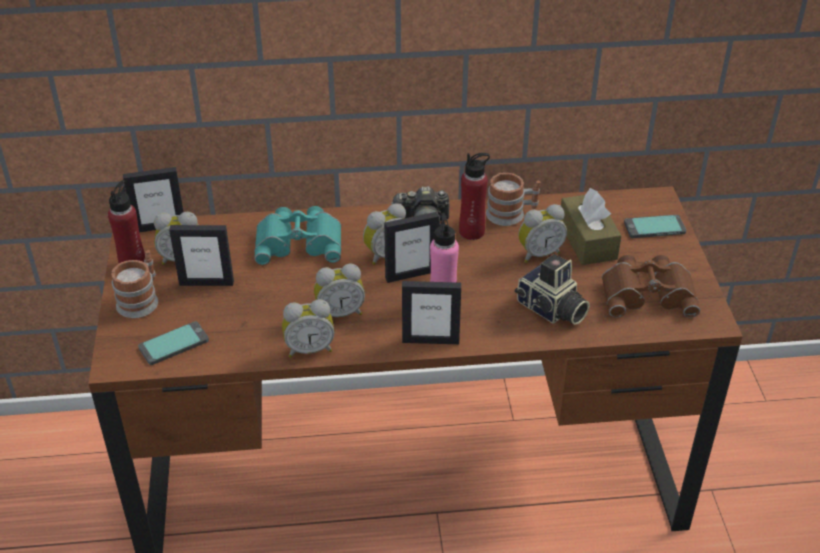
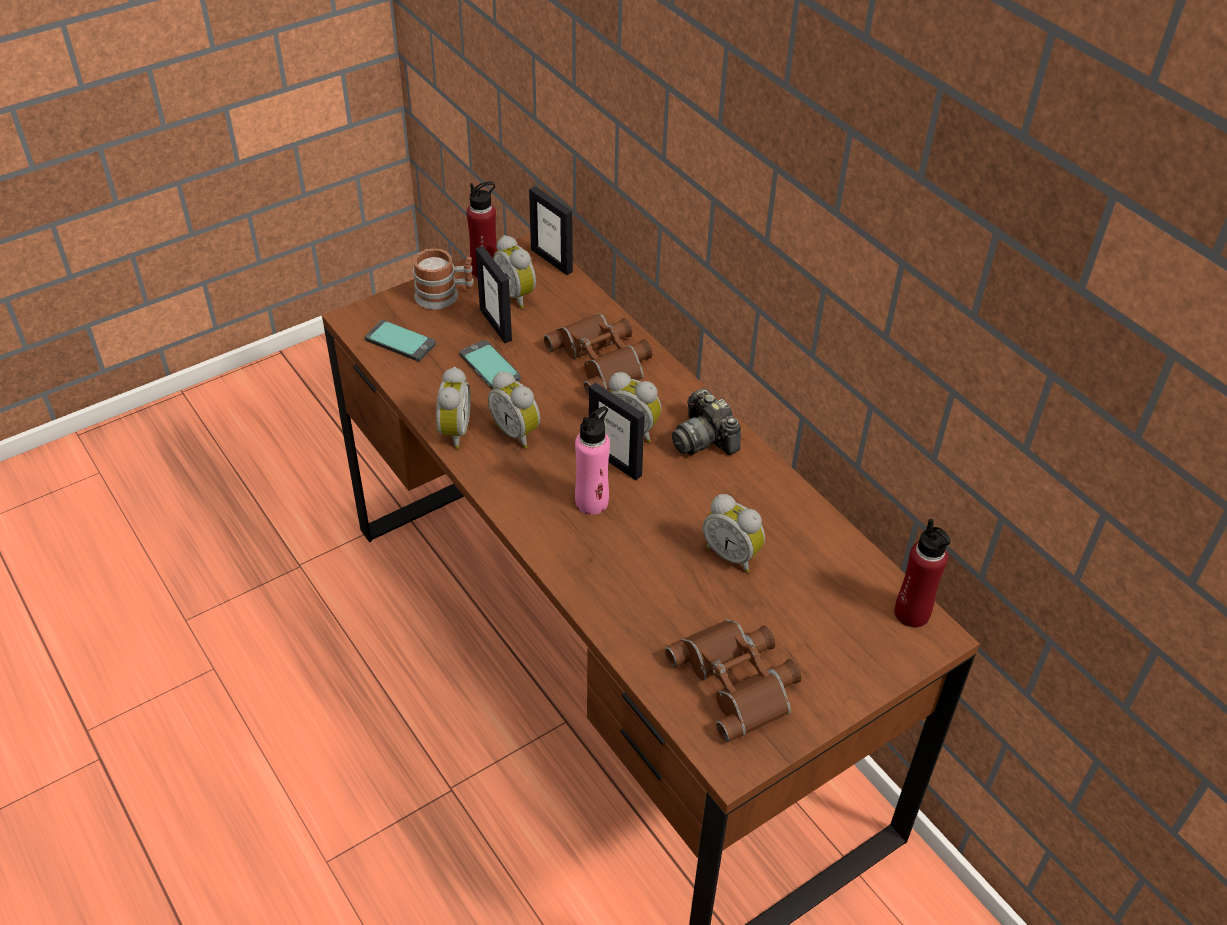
camera: 60 degrees right, 5 degrees up
(299, 241) = (603, 359): turquoise binoculars -> brown binoculars
(309, 348) = (452, 432): alarm clock -> alarm clock turned 135 degrees counterclockwise
(430, 340) = (523, 516): picture frame -> none
(472, 232) = (725, 483): red bottle -> red bottle (912, 613)
(511, 214) = (785, 505): mug -> none
(551, 310) = (641, 599): camera -> none
(587, 240) = (793, 591): brown tissue box -> none
(654, 228) = (872, 650): phone -> phone (489, 367)

